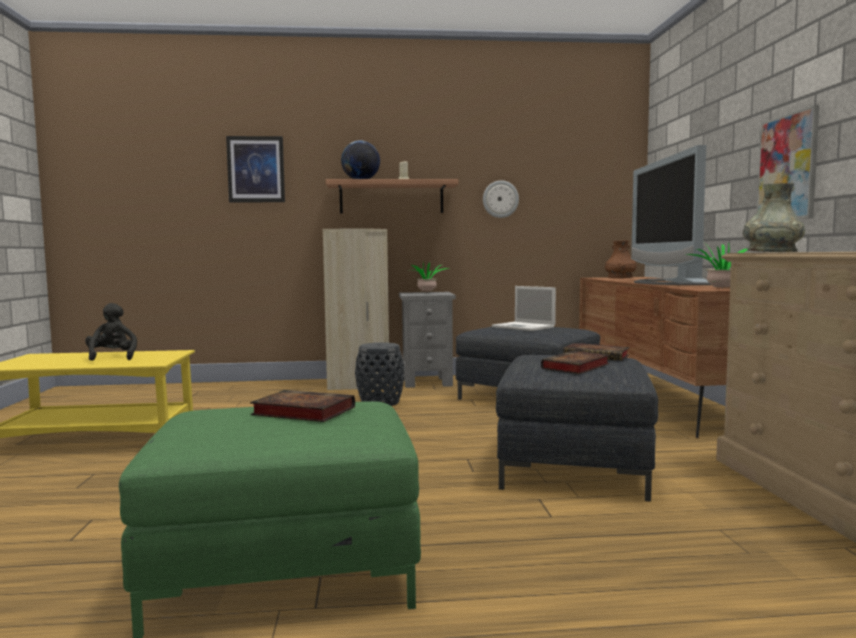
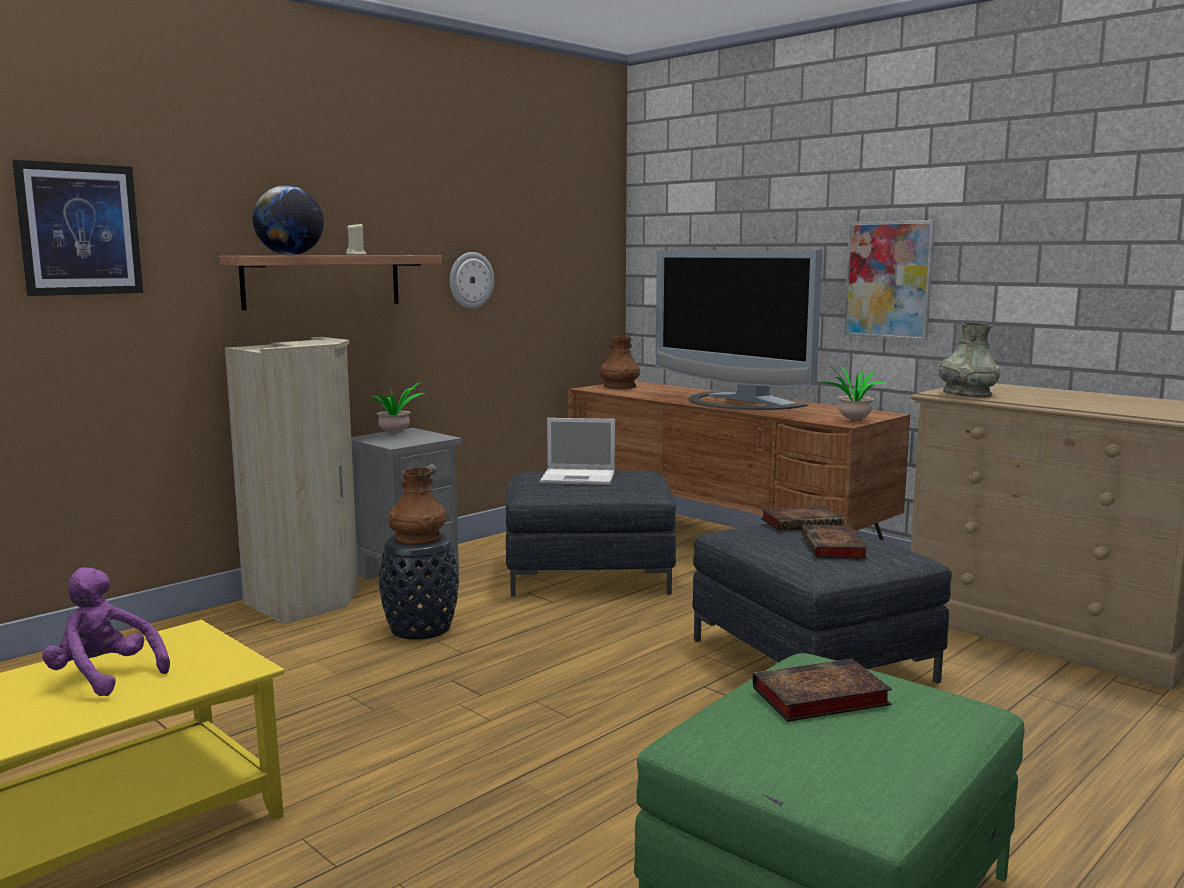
camera: 40 degrees left, 5 degrees up
(112, 357) = (104, 676): black plush toy -> purple plush toy
(379, 344) = (417, 538): none -> brown vase

